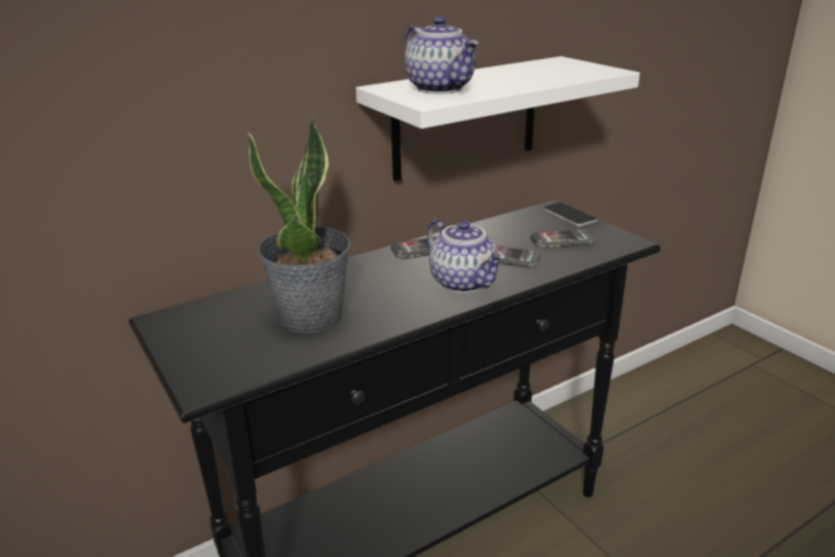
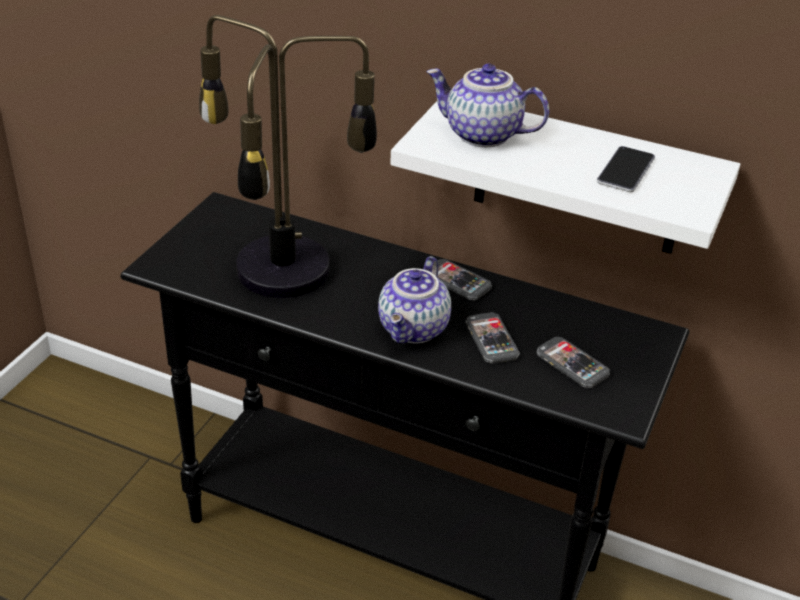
camera: 55 degrees right, 10 degrees up
(312, 317) = (282, 271): potted plant -> table lamp
(441, 88) = (481, 135): teapot -> teapot turned 90 degrees clockwise
(569, 215) = (649, 351): phone -> phone (626, 171)

